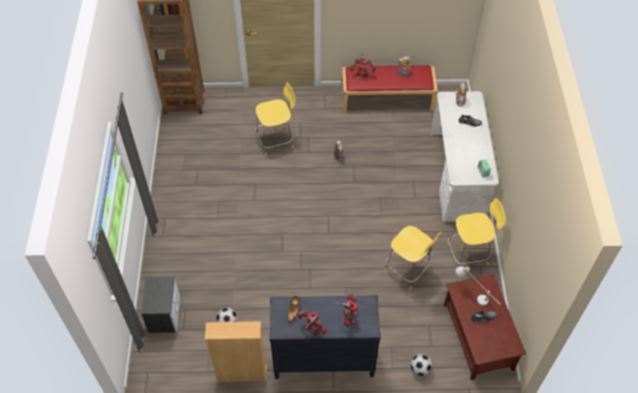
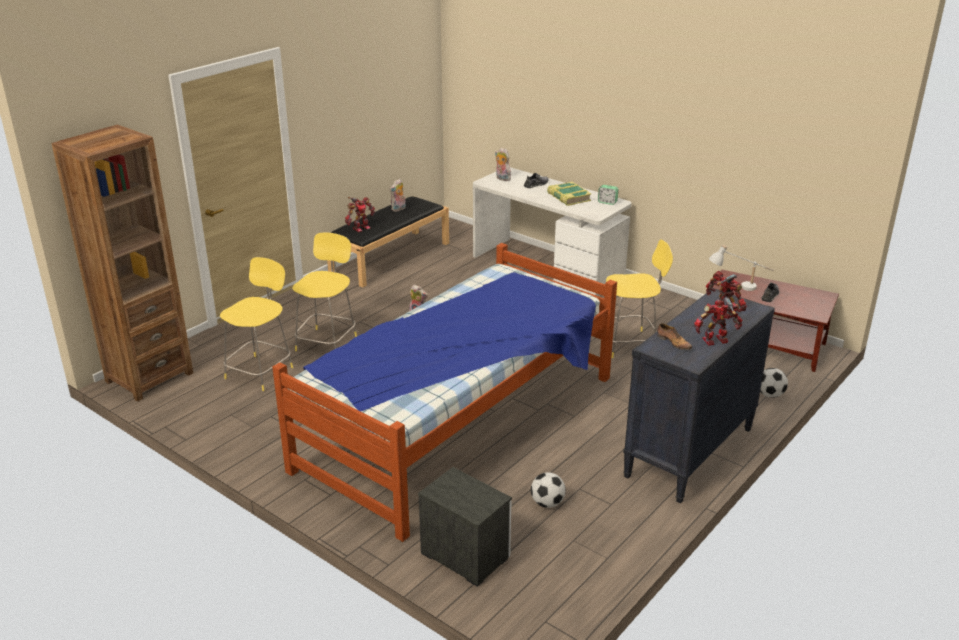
camera: 50 degrees left, 25 degrees down
(241, 373) = (643, 529): beige bookcase -> none
(259, 244) = (460, 423): none -> bed
(387, 98) = (390, 257): red bench -> black bench
(468, 149) = (568, 197): none -> book
(469, 253) = (653, 303): yellow stool -> yellow stool (261, 372)

